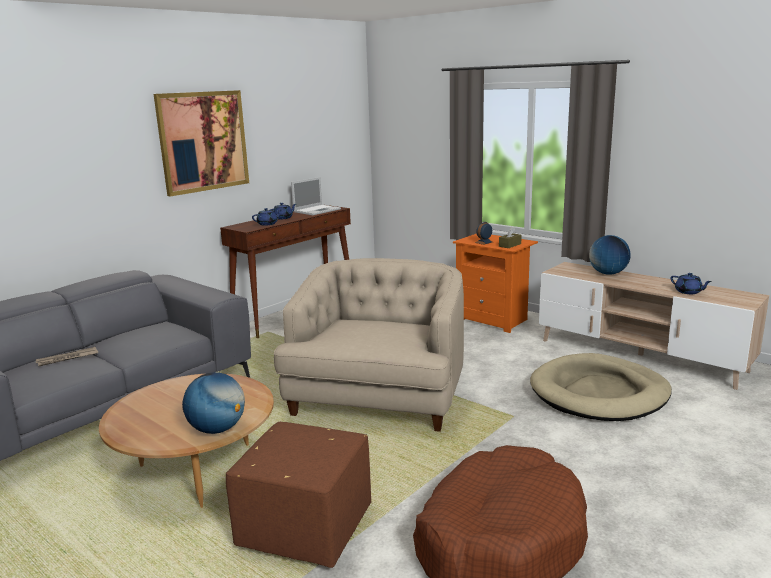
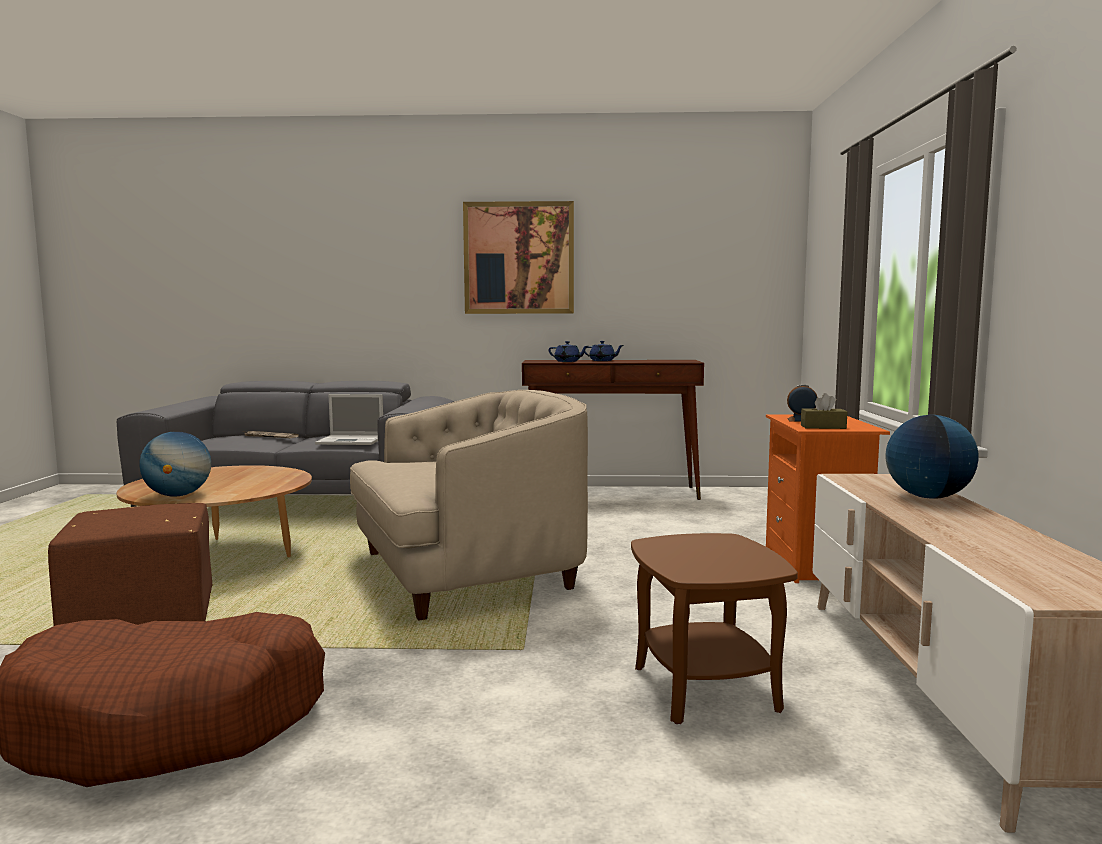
camera: 50 degrees right, 10 degrees down
(317, 210) = (663, 361): laptop -> laptop (351, 441)
(599, 393) = (706, 689): beige dog bed -> brown side table
(688, 292) = (989, 549): blue teapot -> none

